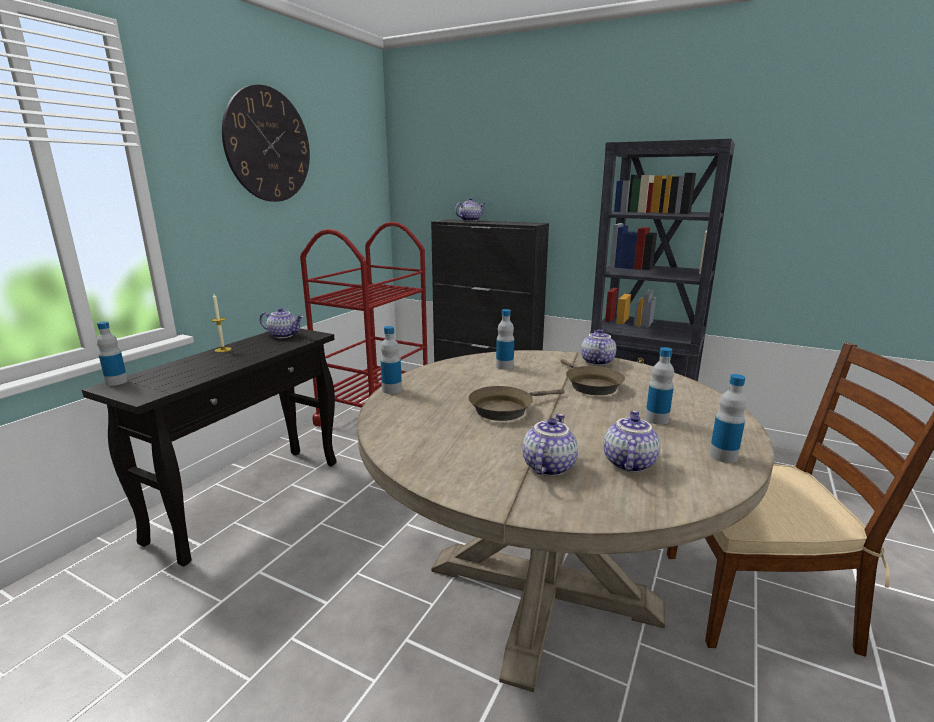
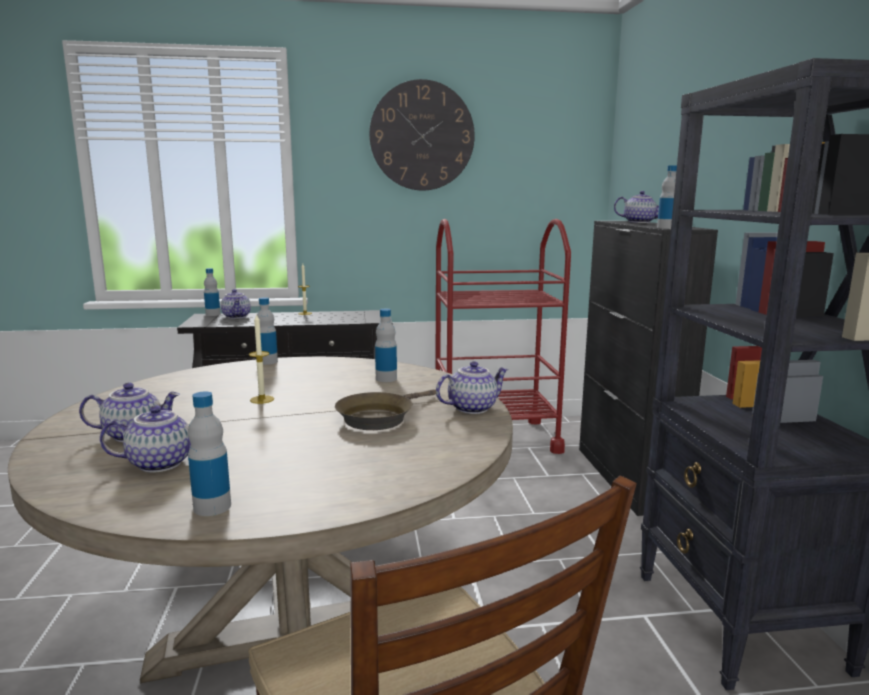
camera: 55 degrees right, 5 degrees down
(284, 335) = (362, 315): teapot -> teapot (237, 316)
(505, 409) = (262, 399): brown frying pan -> candle
(656, 419) = (301, 461): bottle -> bottle (666, 228)

